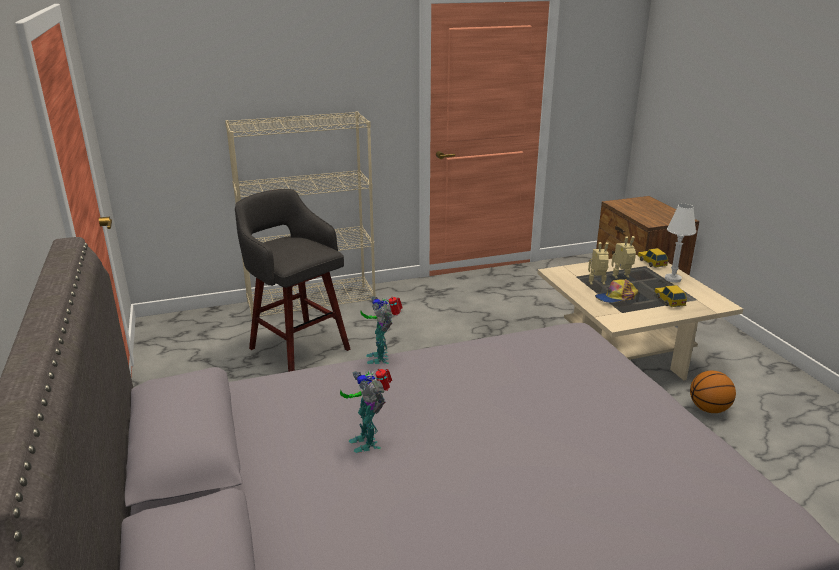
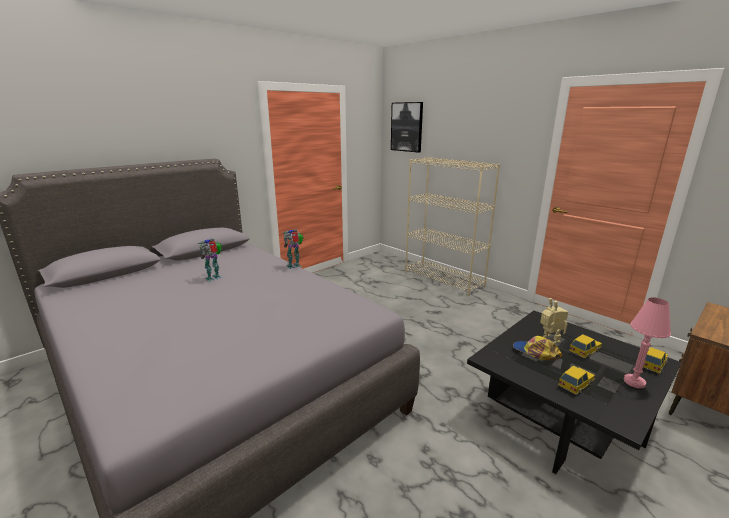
camera: 65 degrees right, 5 degrees down
(160, 72) = (407, 127): none -> picture
(297, 347) = (396, 289): grey stool -> none
(622, 277) = (585, 350): toy robot -> toy car
(625, 349) = (560, 419): beige coffee table -> black coffee table
(672, 279) = (634, 382): white table lamp -> pink table lamp
(709, 409) = (517, 500): basketball -> none

